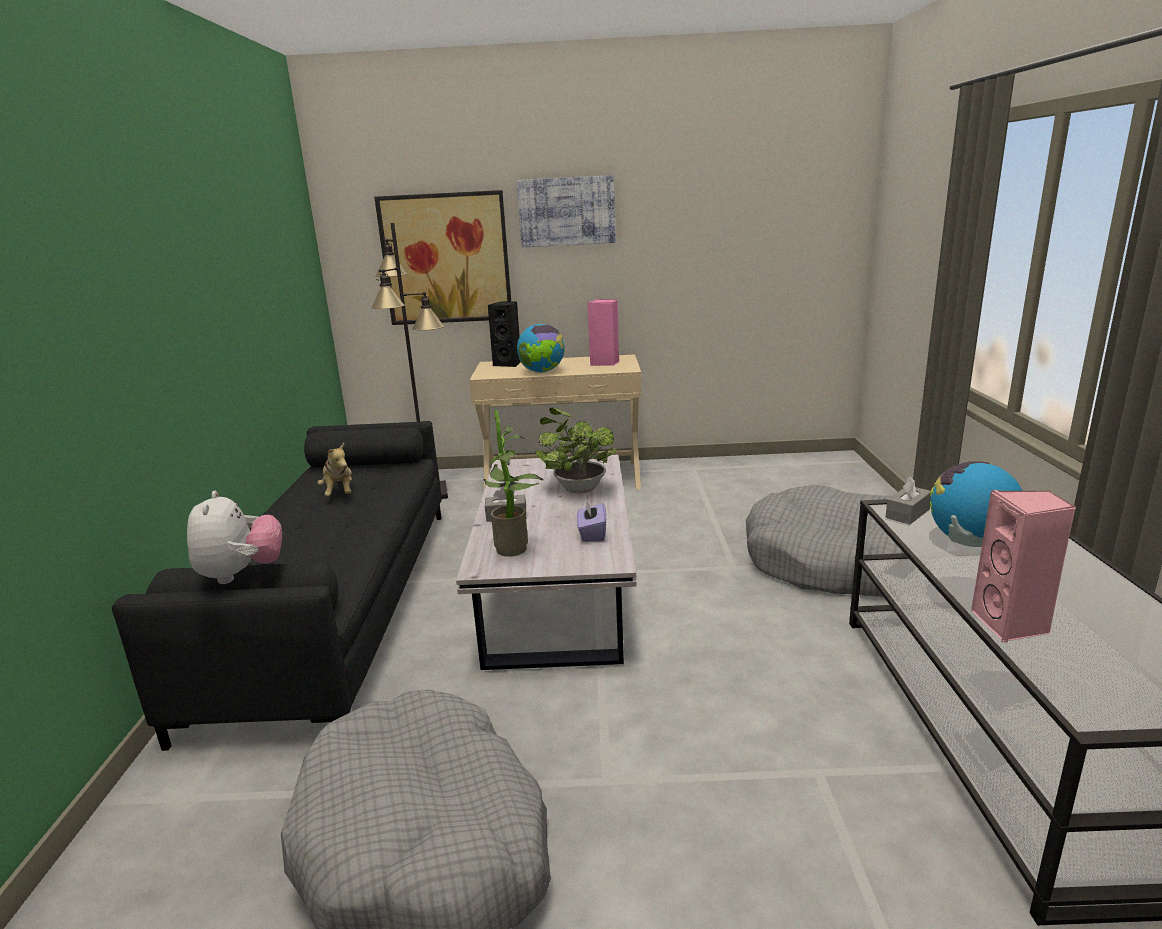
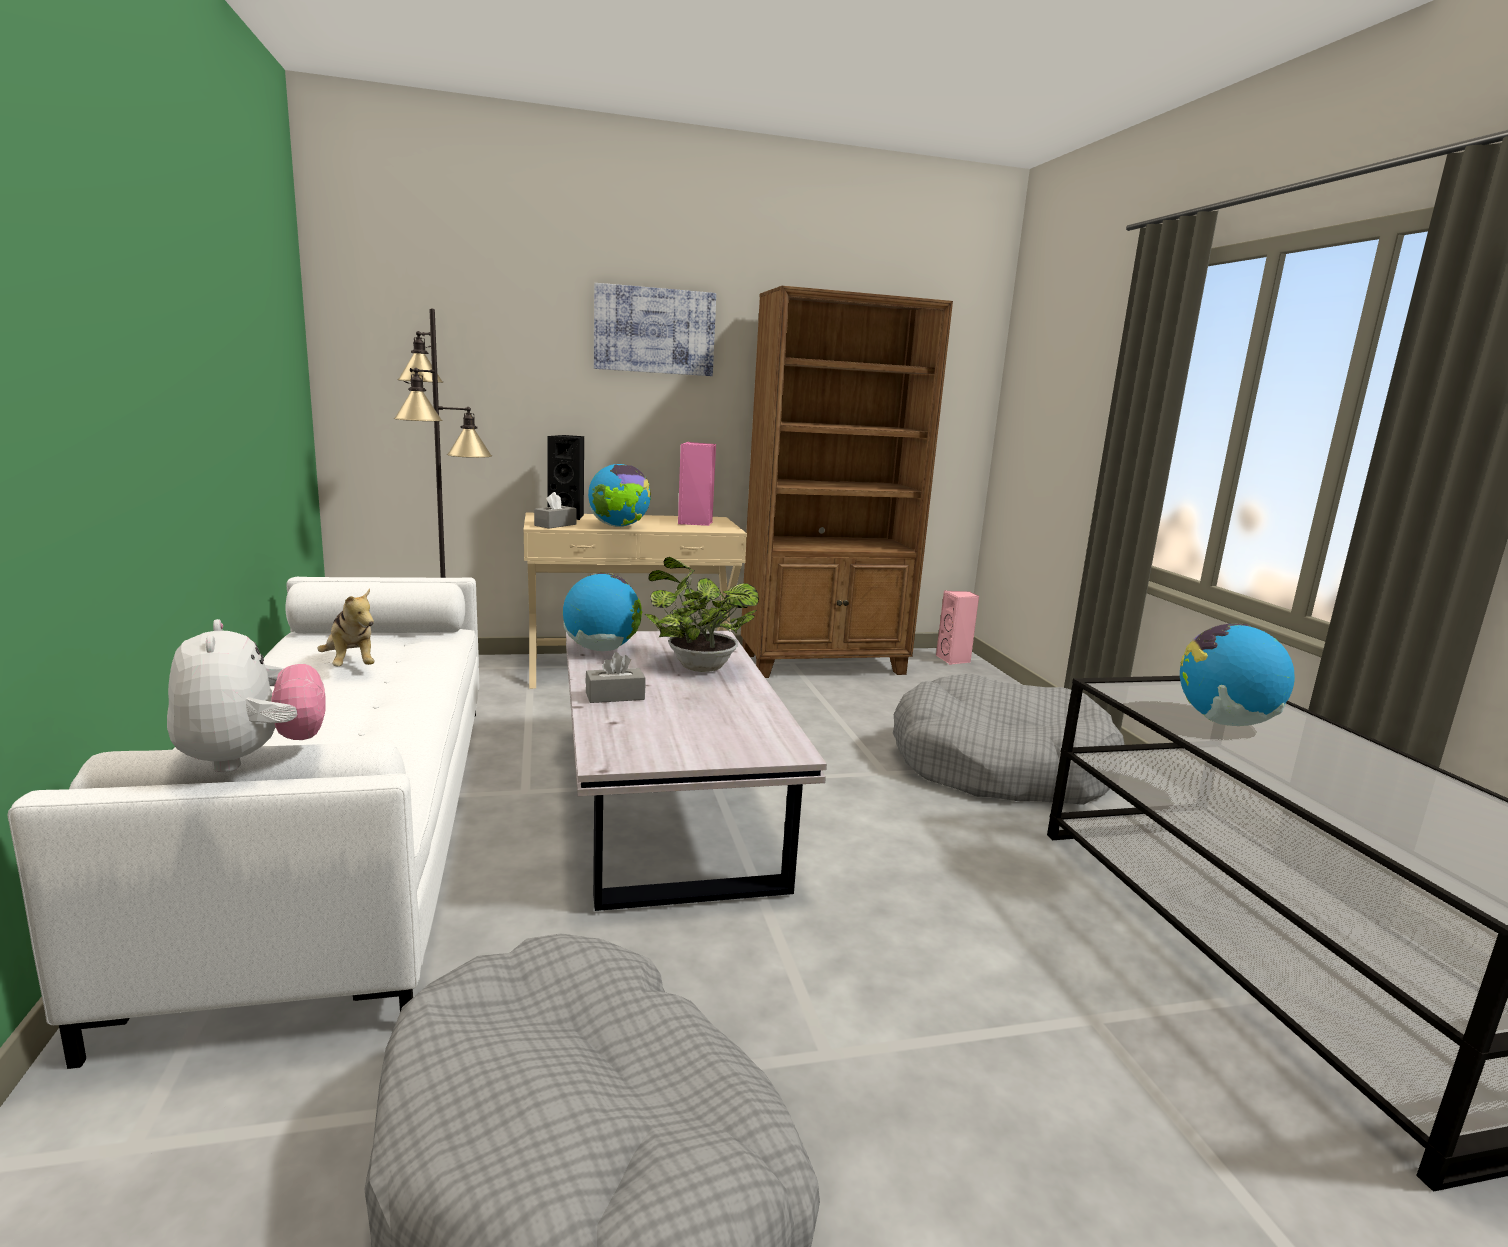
camera: 15 degrees left, 5 degrees down
(336, 604) = (342, 828): black sofa -> white sofa
(446, 259) = (491, 373): picture -> none
(513, 475) = (602, 649): none -> globe
(516, 549) = (649, 736): potted plant -> none
(592, 534) = (744, 718): purple tissue box -> none
(720, 470) = (824, 664): none -> brown bookcase
(907, 513) = (1135, 692): grey tissue box -> grey tissue box (555, 525)
(1011, 625) = (1339, 808): pink speaker -> pink speaker (954, 660)

